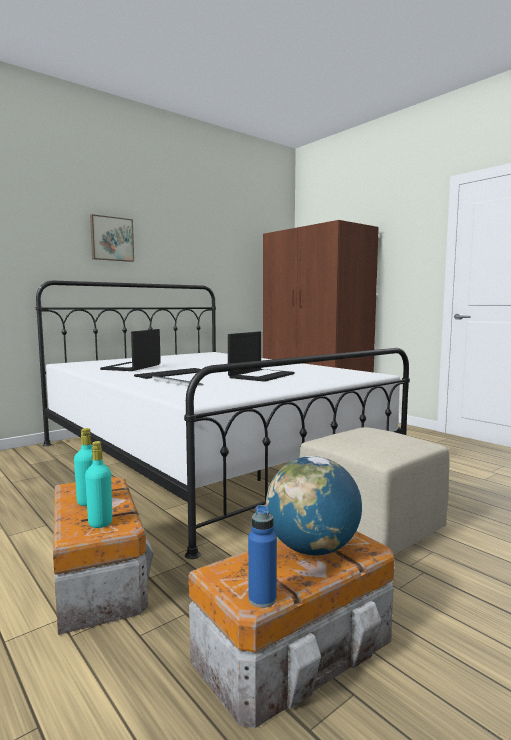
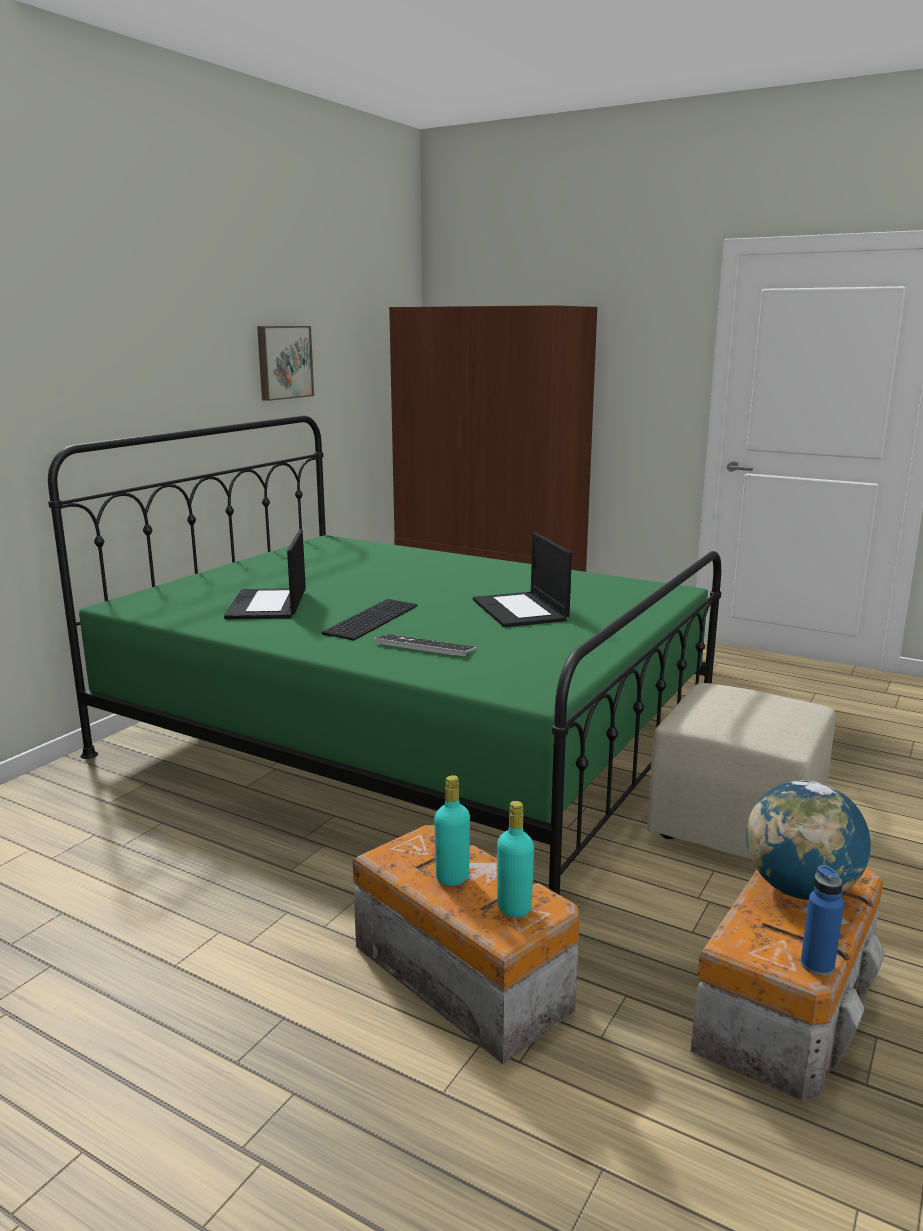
camera: 20 degrees left, 10 degrees up
(111, 239) = (153, 344): picture -> picture (283, 362)
(208, 458) = (407, 740): white bed -> green bed
(261, 375) = (521, 610): laptop -> laptop turned 150 degrees clockwise

